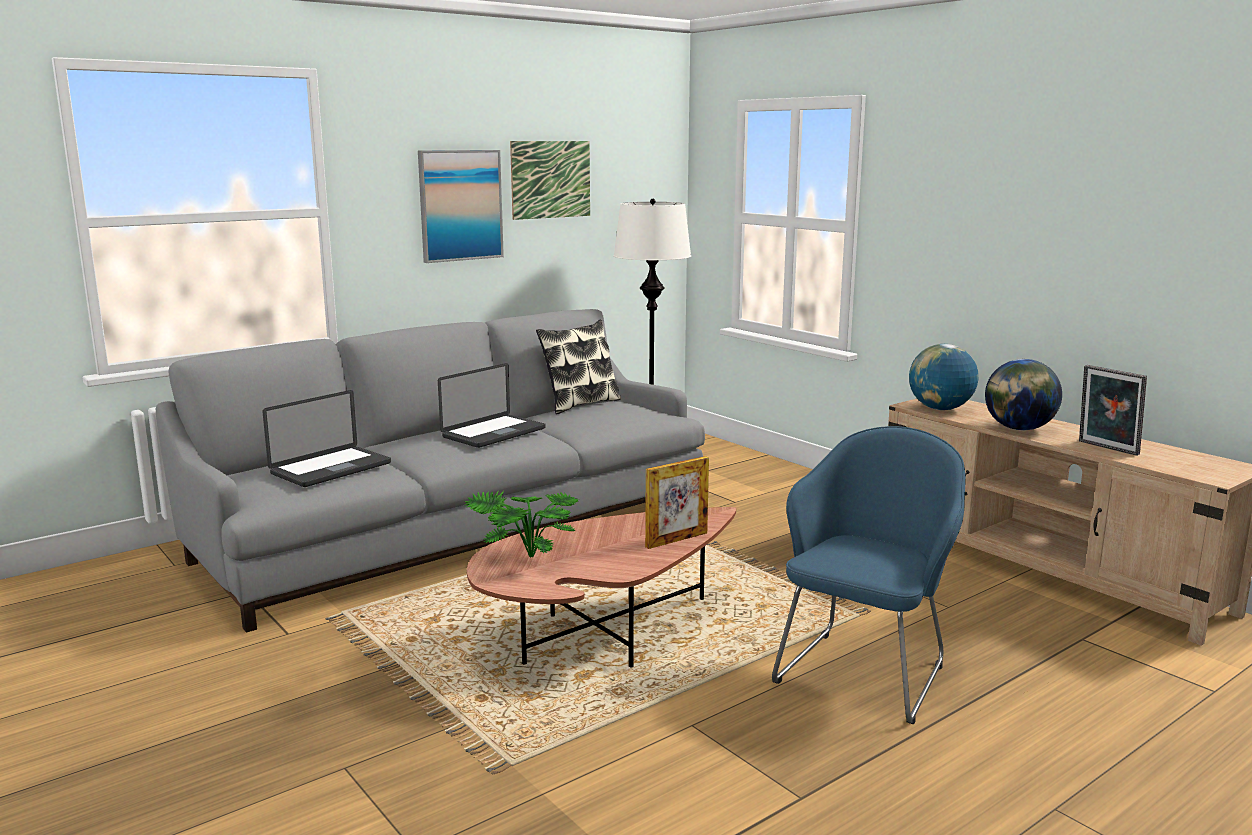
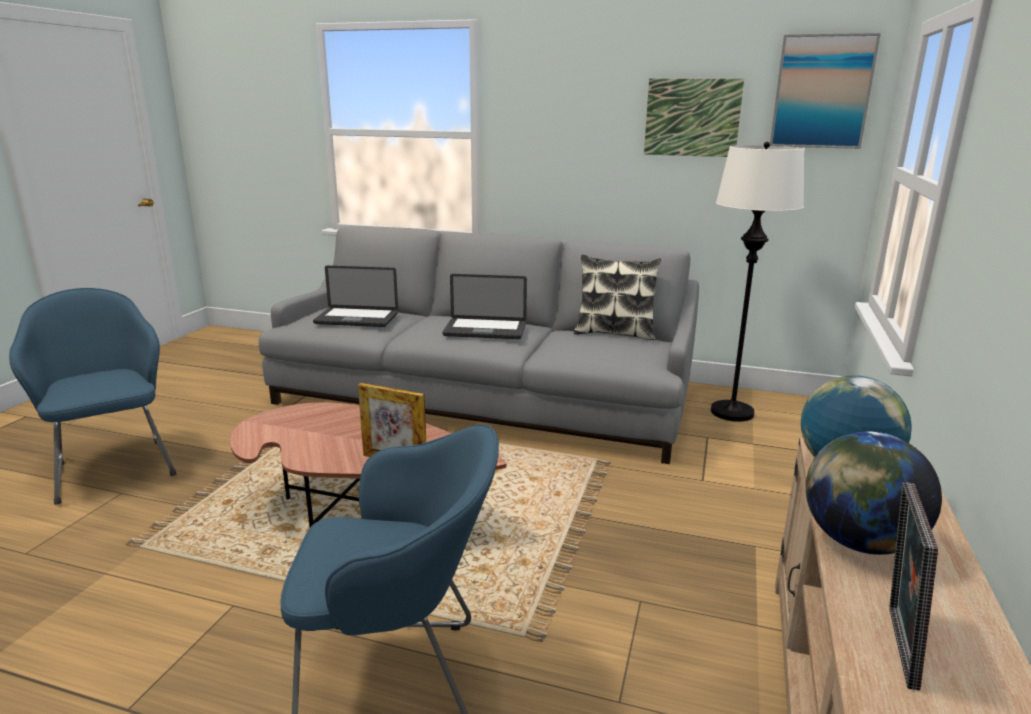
camera: 55 degrees right, 5 degrees up
(247, 767) = (113, 466): none -> blue armchair
(460, 205) = (592, 137): picture -> picture (822, 92)
(523, 557) = (305, 419): potted plant -> none

